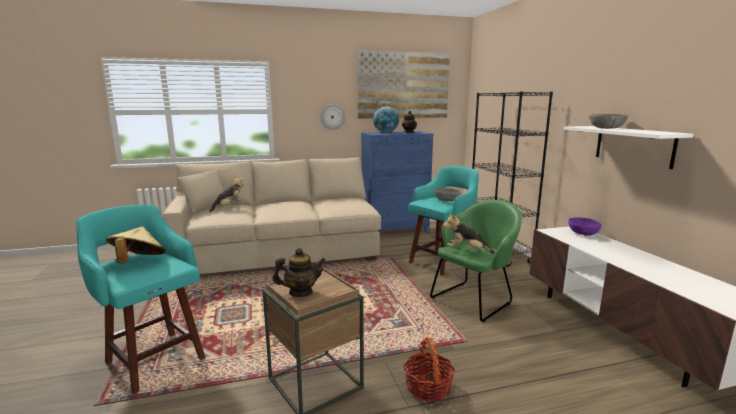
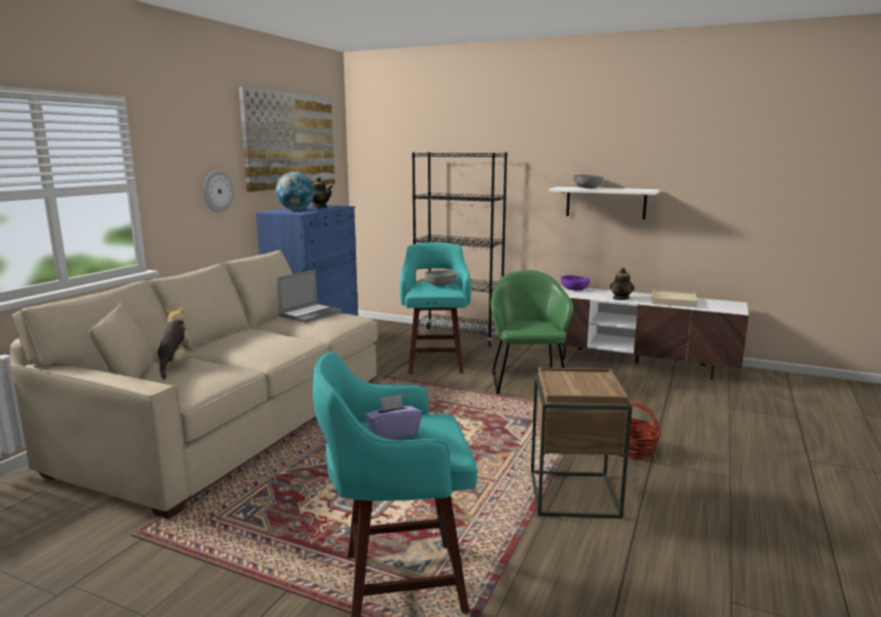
camera: 50 degrees left, 0 degrees up
(138, 262) = (393, 434): beige hat -> purple tissue box
(300, 292) = (585, 389): teapot -> teapot (620, 298)
(347, 201) = (310, 314): none -> laptop
(466, 251) = (529, 328): plush toy -> none
(669, 273) = (673, 300): none -> beige tray

